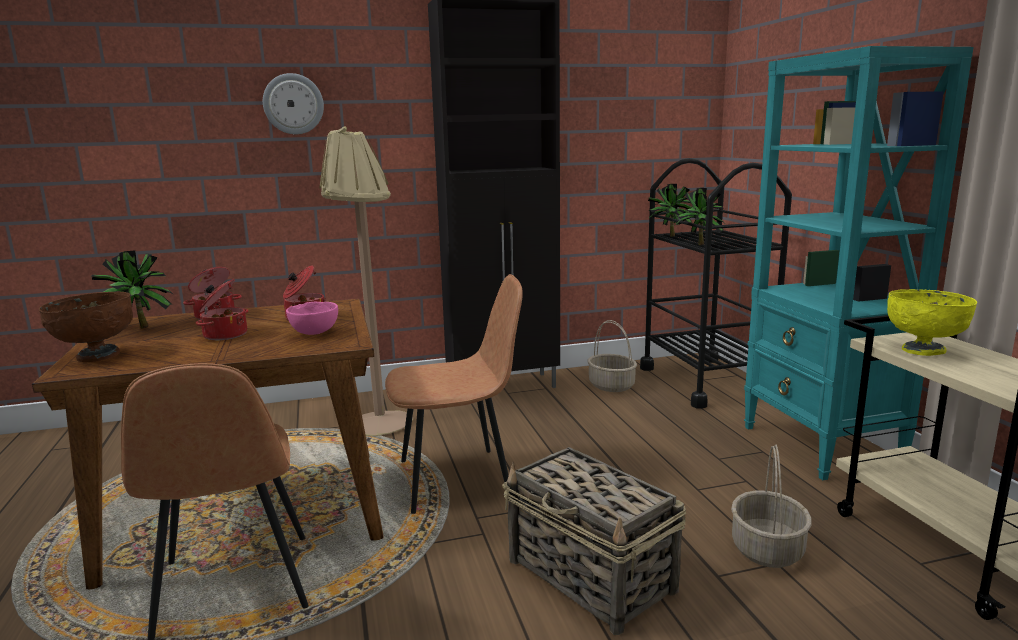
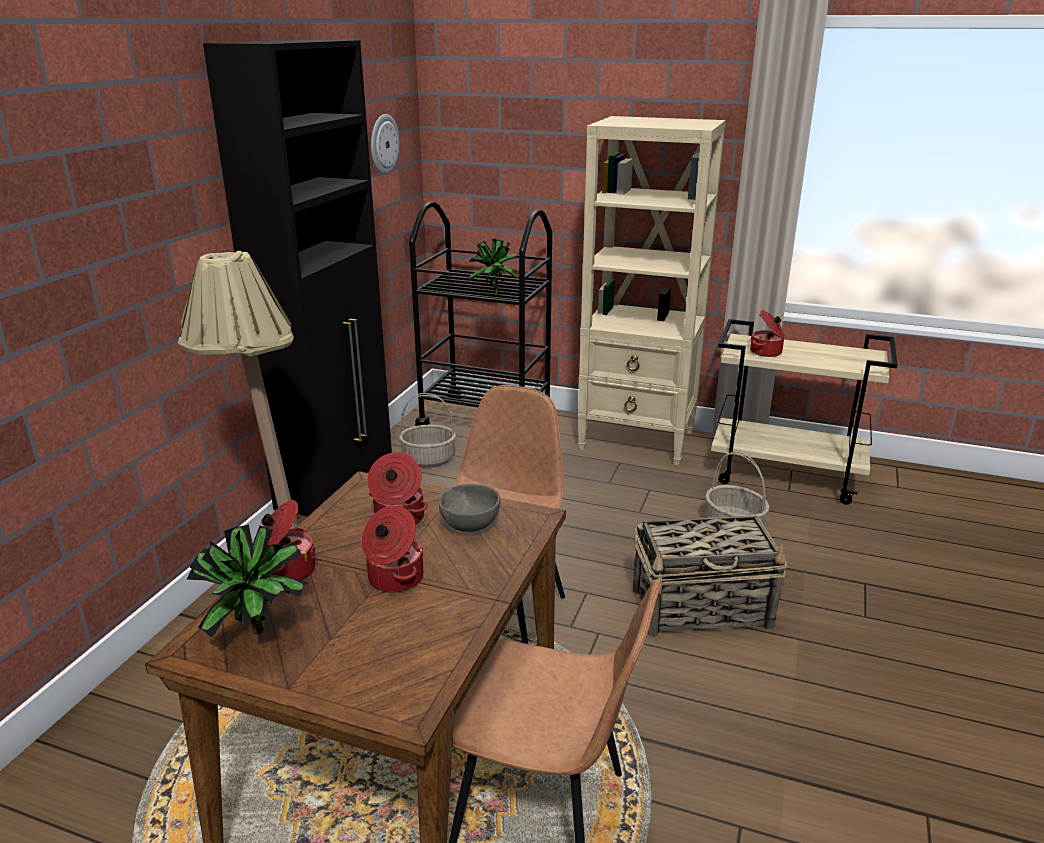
camera: 55 degrees left, 10 degrees up
(97, 356) = (362, 682): brown bowl -> none
(293, 104) = (67, 218): wall clock -> wall clock (383, 144)
(315, 333) = (469, 525): pink bowl -> grey bowl
(668, 236) = (441, 290): potted plant -> none
(821, 446) = (638, 440): turquoise bookcase -> beige bookcase
(923, 351) = (766, 352): yellow bowl -> cooking pot

